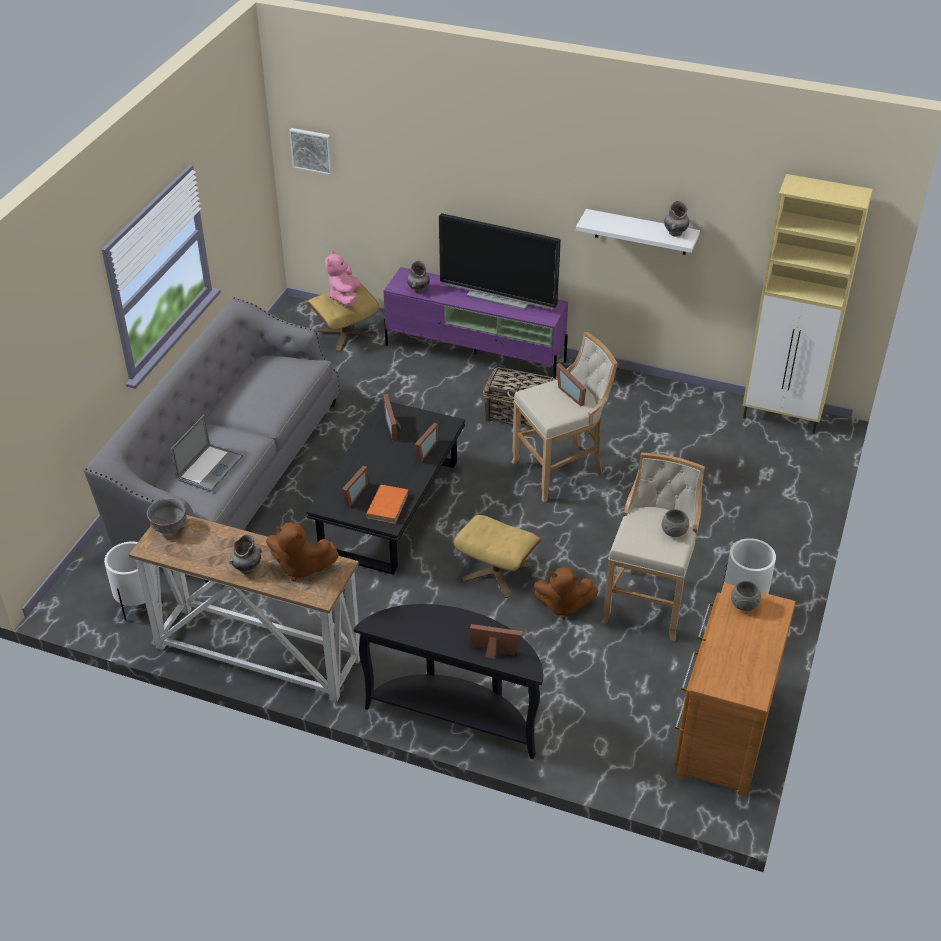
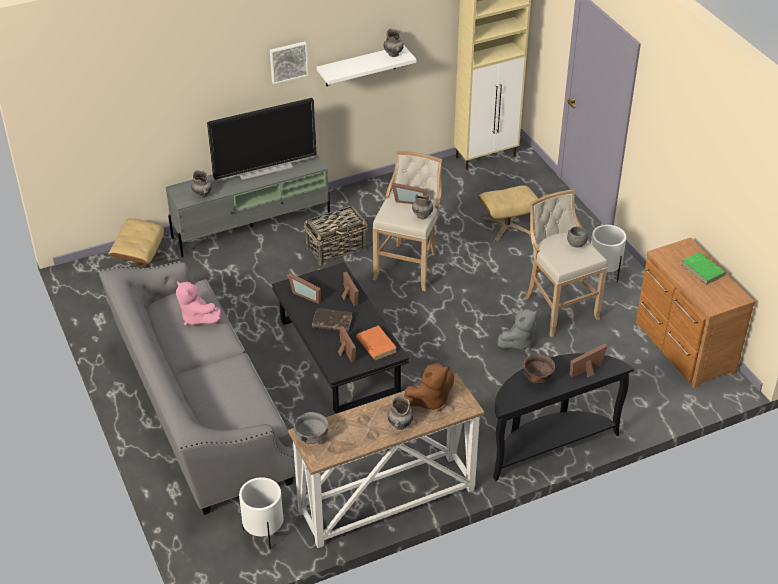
camera: 45 degrees left, 0 degrees up
(209, 468) = (235, 397): laptop -> none
(312, 150) = (68, 121): picture -> picture (288, 61)
(345, 297) = (136, 234): pink plush toy -> pink plush toy (197, 318)
(379, 462) = (332, 322): none -> brown book
(438, 623) = (537, 378): none -> brown bowl
(476, 354) = (252, 226): purple tv stand -> grey tv stand
(496, 572) = (456, 350): beige ottoman -> beige ottoman (507, 226)
(563, 605) = (518, 342): brown plush toy -> grey plush toy
(564, 414) = (422, 216): none -> grey vase
(744, 605) = (672, 256): grey bowl -> none
(756, 641) = (703, 270): none -> green book

